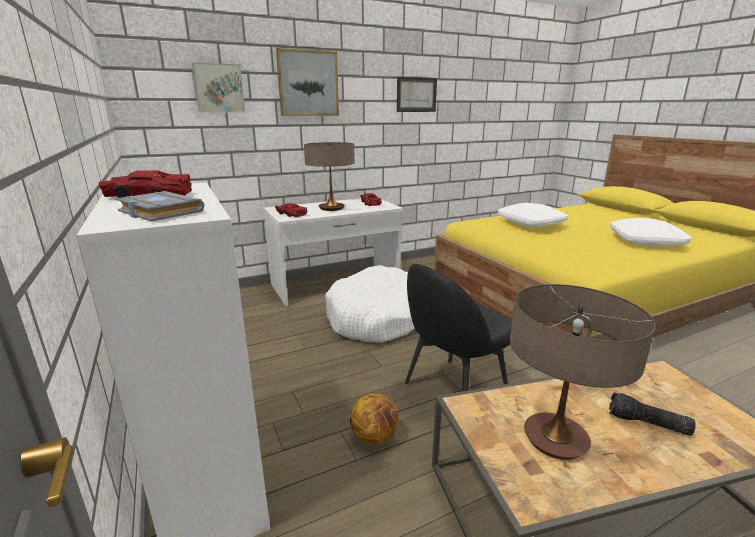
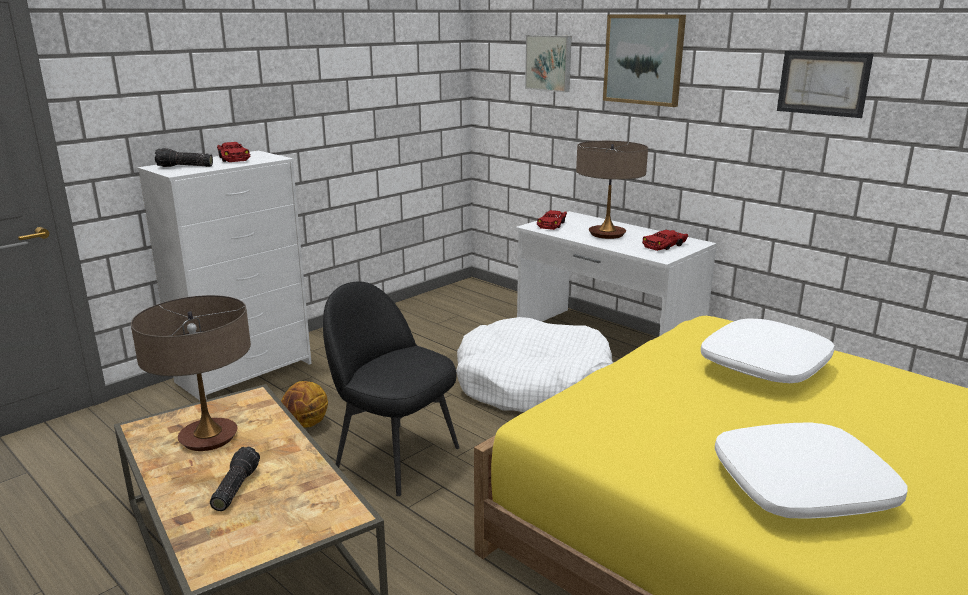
camera: 70 degrees right, 0 degrees up
(157, 212) = (184, 167): grey book -> flashlight

